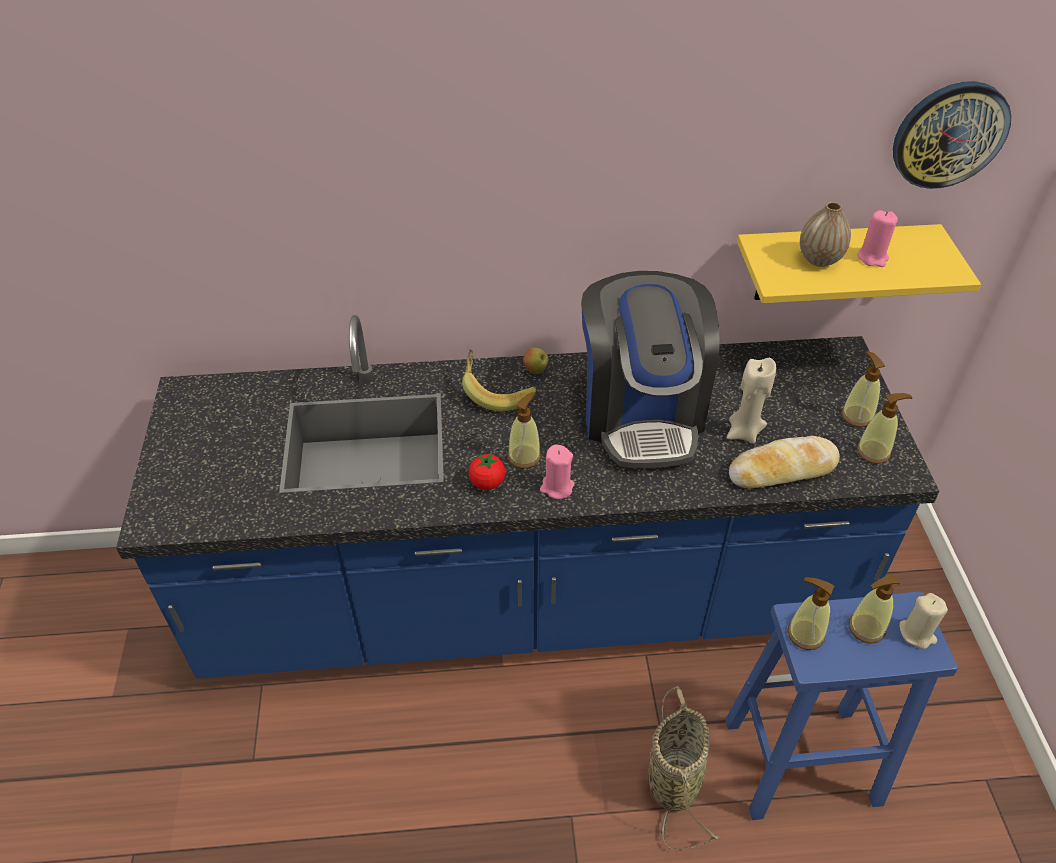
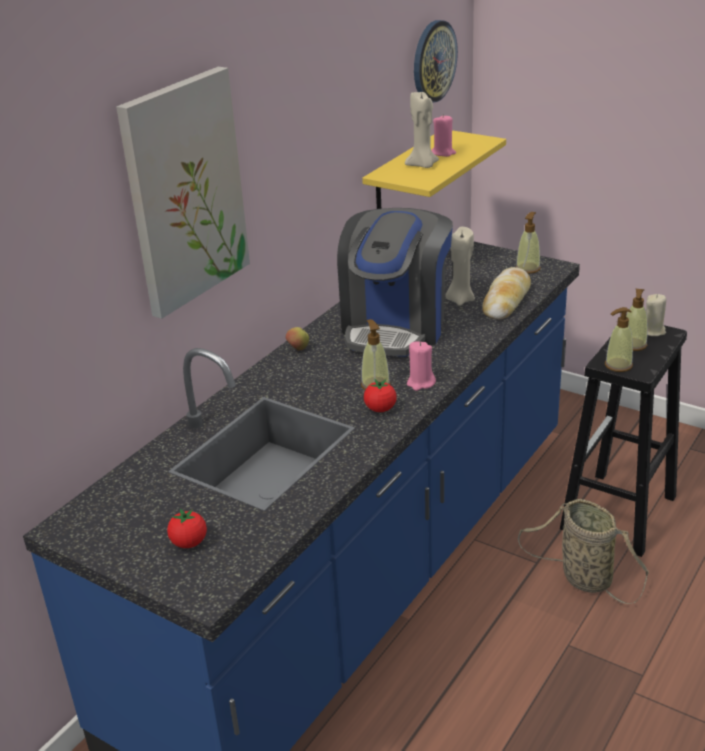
camera: 50 degrees left, 15 degrees down
(207, 473) = (189, 543): none -> tomato
(409, 164) = (184, 191): none -> picture
(496, 392) = (296, 372): banana -> none
(641, 413) = (395, 326): coffee machine -> coffee machine turned 75 degrees clockwise
(799, 762) = (618, 514): blue stool -> black stool
(819, 259) = (422, 165): vase -> beige candle
(856, 416) = (494, 261): soap dispenser -> none

